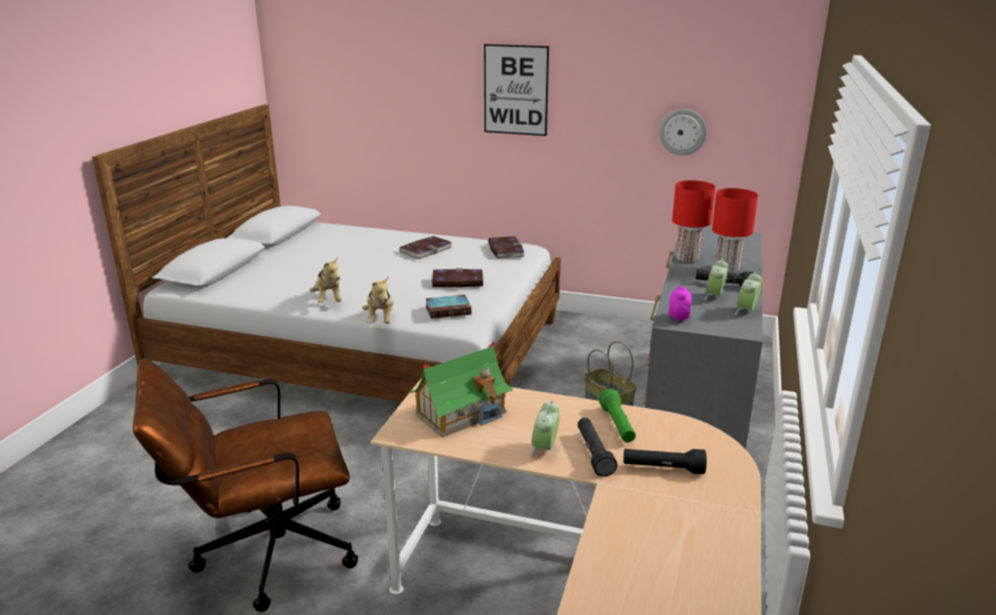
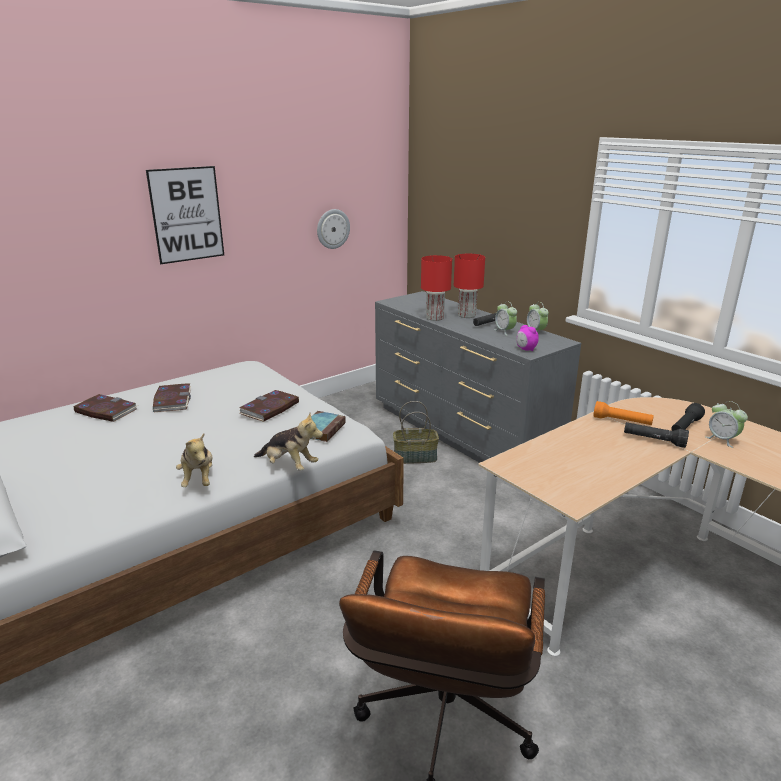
camera: 55 degrees left, 0 degrees up
(328, 300) = (198, 479): plush toy -> plush toy turned 60 degrees clockwise
(461, 413) = (561, 467): toy house -> none
(505, 250) = (240, 372): book -> book (105, 411)
(545, 449) = (637, 454): alarm clock -> alarm clock (722, 439)
(617, 425) = (622, 421): green flashlight -> orange flashlight

